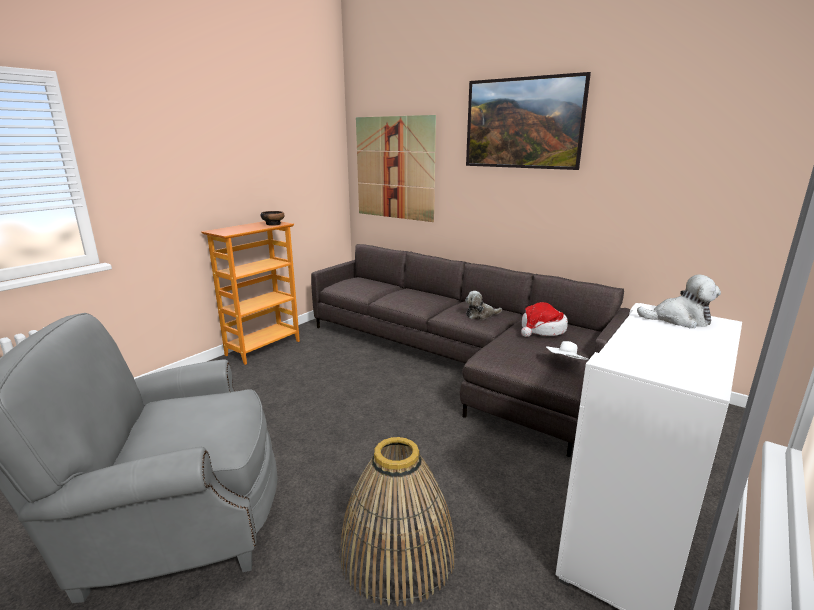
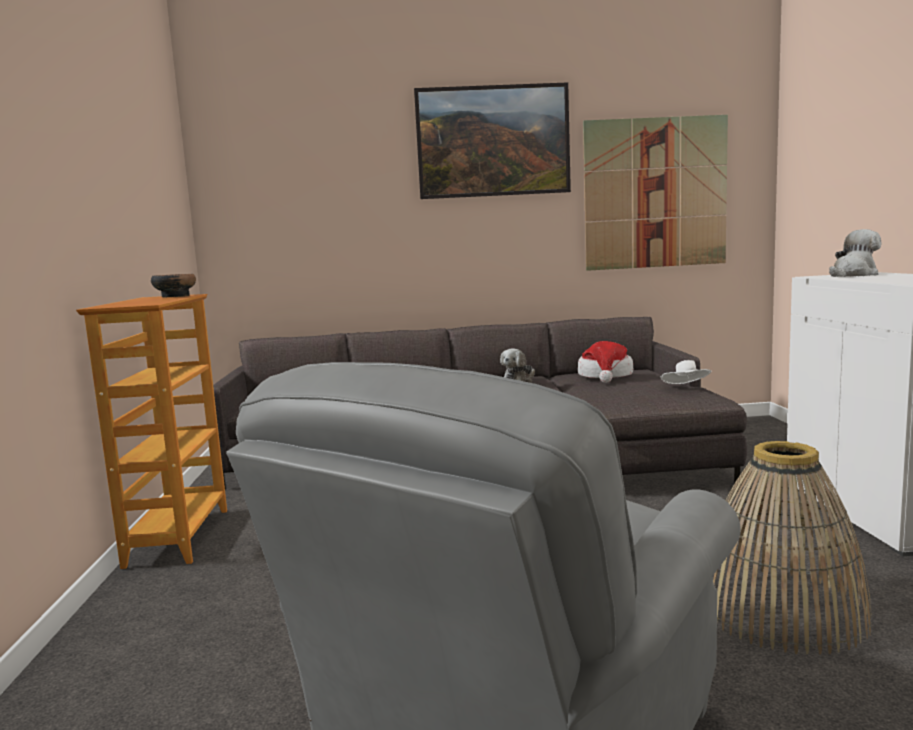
camera: 40 degrees left, 10 degrees down
(394, 168) = (293, 214): picture -> picture (655, 193)

